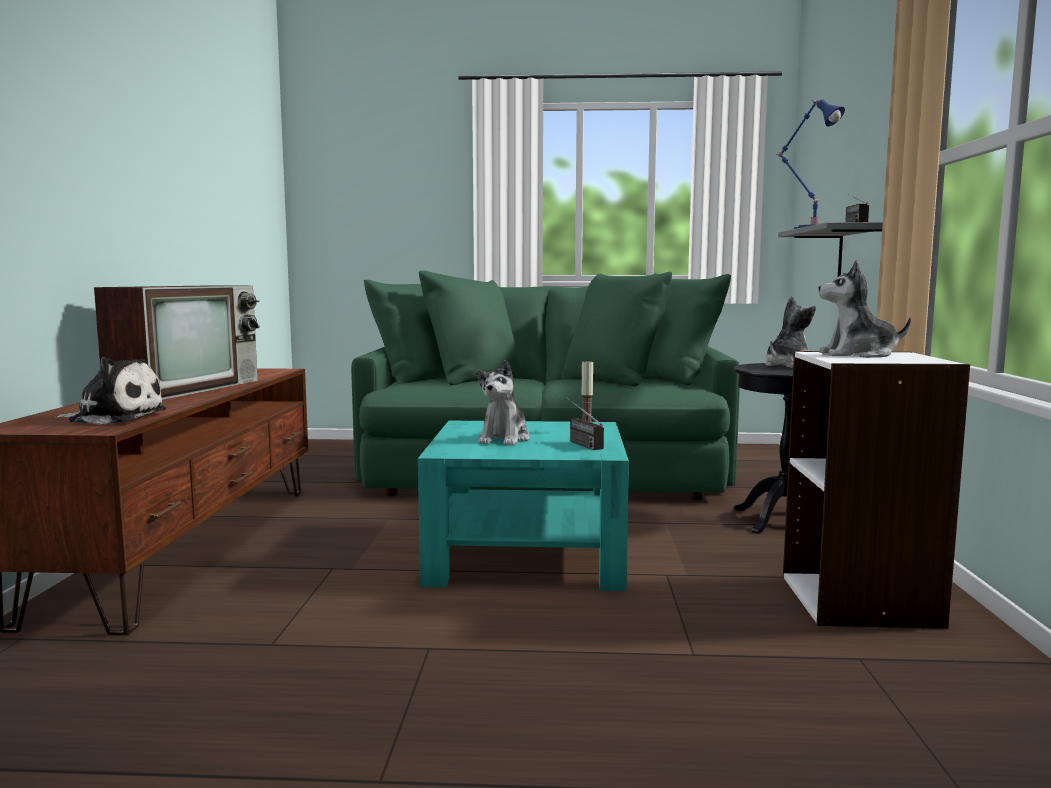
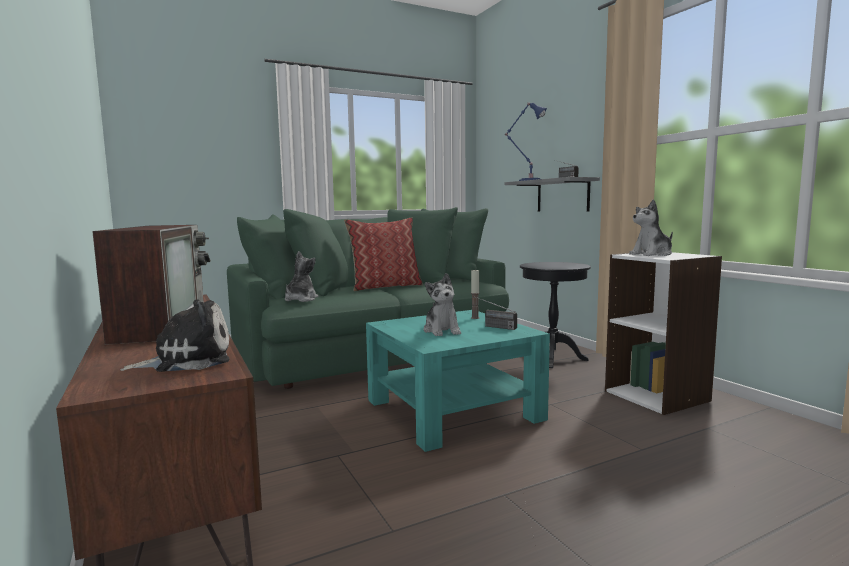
camera: 30 degrees left, 0 degrees up
(549, 382) = (385, 287): none -> pillow
(787, 366) = (547, 264): plush toy -> plush toy (300, 299)

